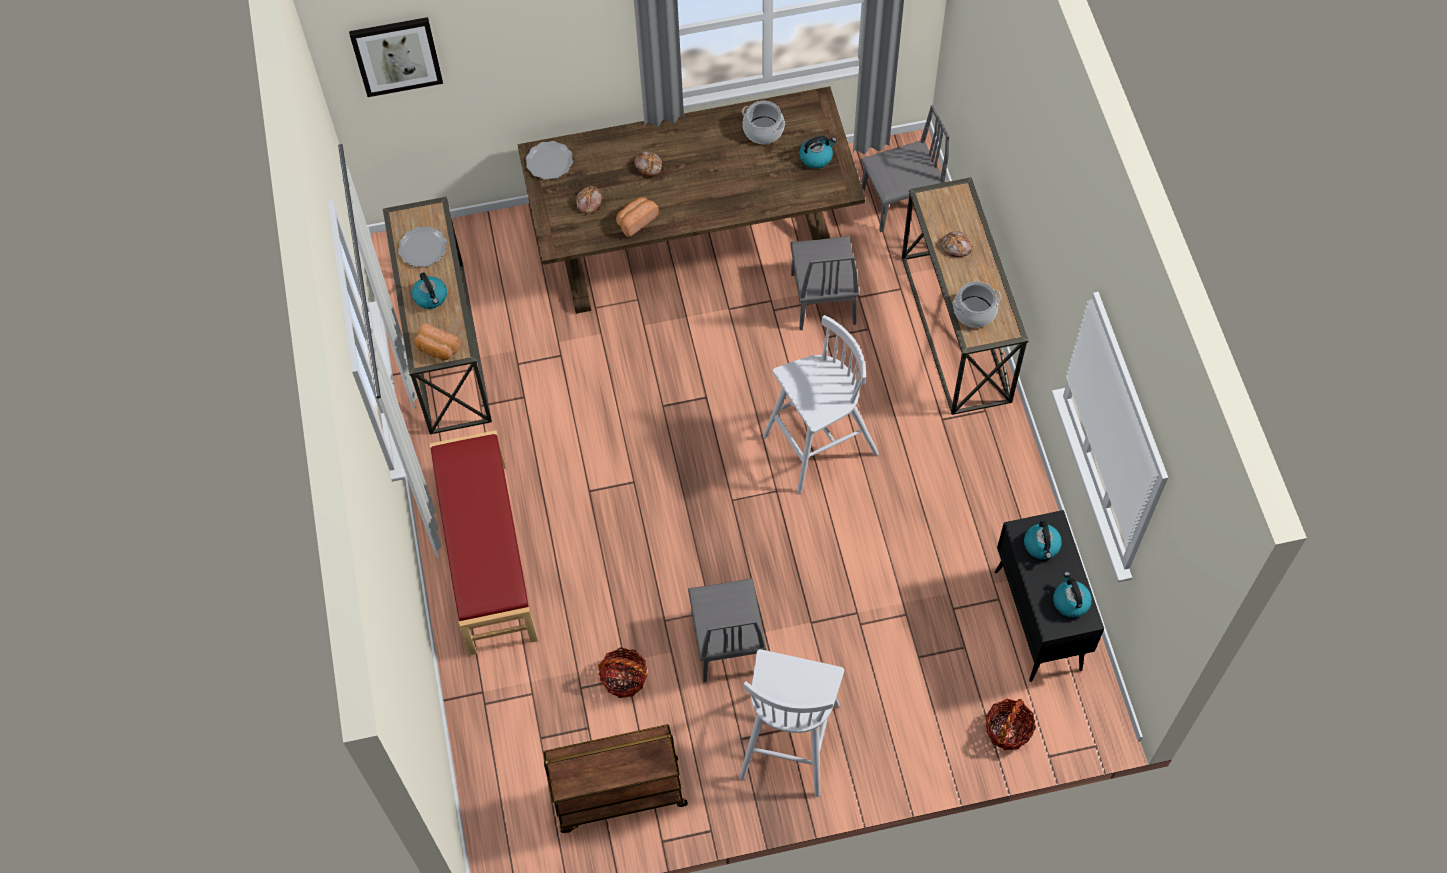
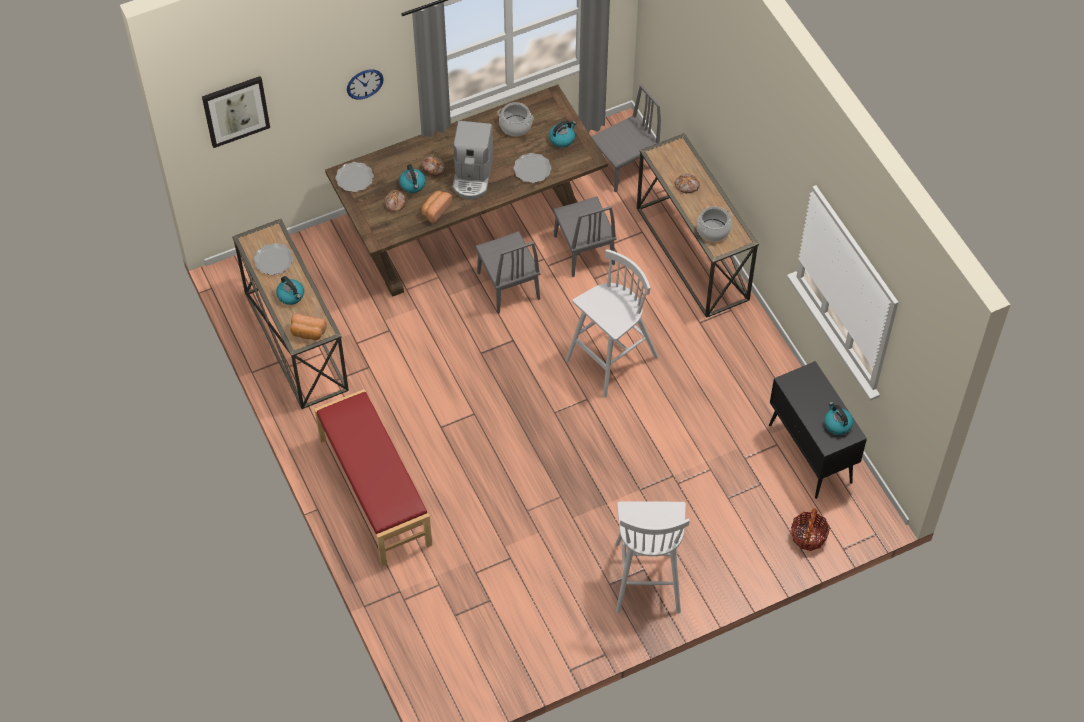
camera: 15 degrees left, 5 degrees down
(571, 47) = (364, 83): none -> wall clock
(618, 796) = (527, 644): brown cart -> none
(624, 678) = (507, 559): basket -> none
(693, 185) = (472, 176): none -> coffee machine
(727, 642) = (580, 516): grey chair -> grey chair (508, 285)
(768, 190) = (532, 169): none -> plate
(1042, 546) = (806, 389): kettle -> kettle (413, 185)

